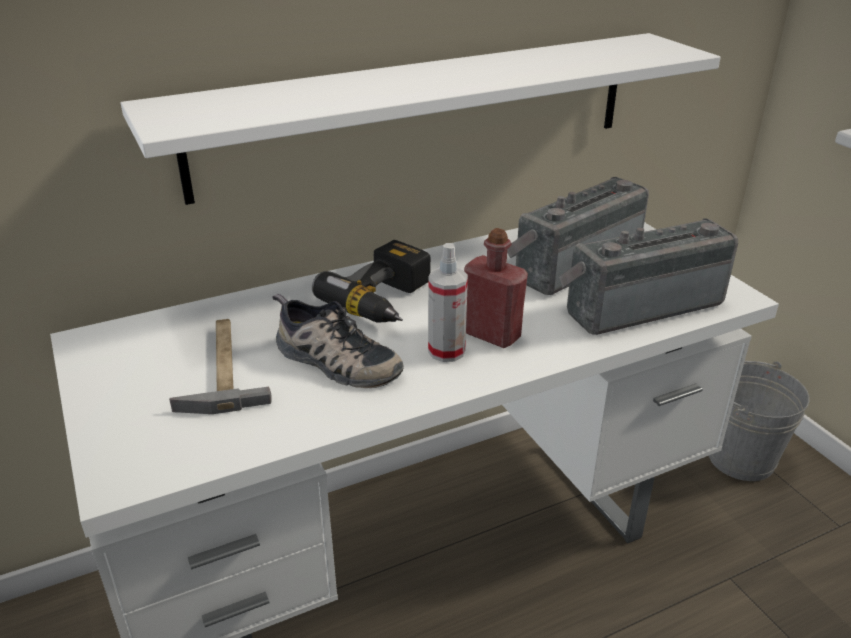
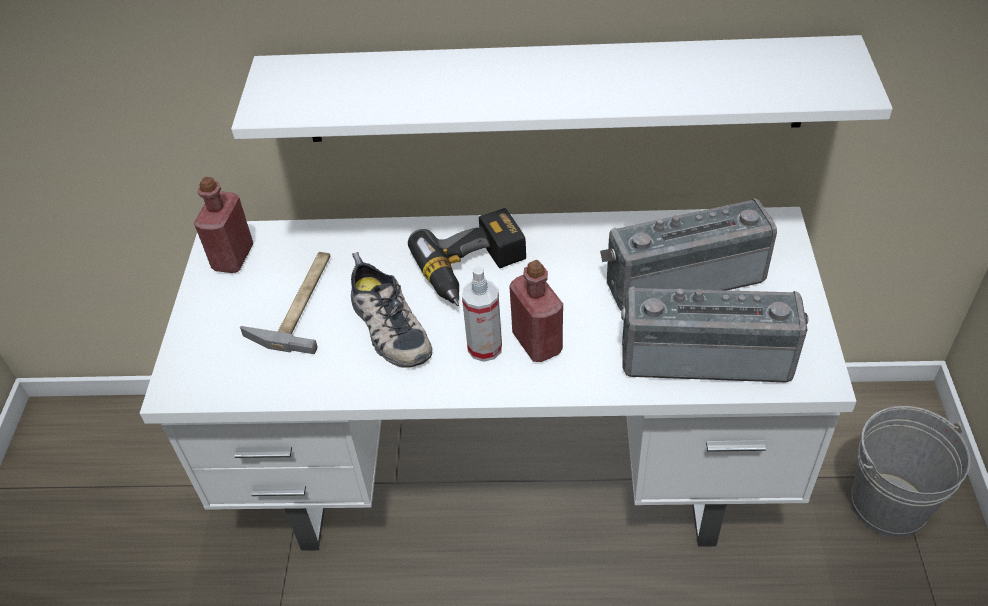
camera: 30 degrees right, 15 degrees up
(113, 351) = (233, 257): none -> red bottle

